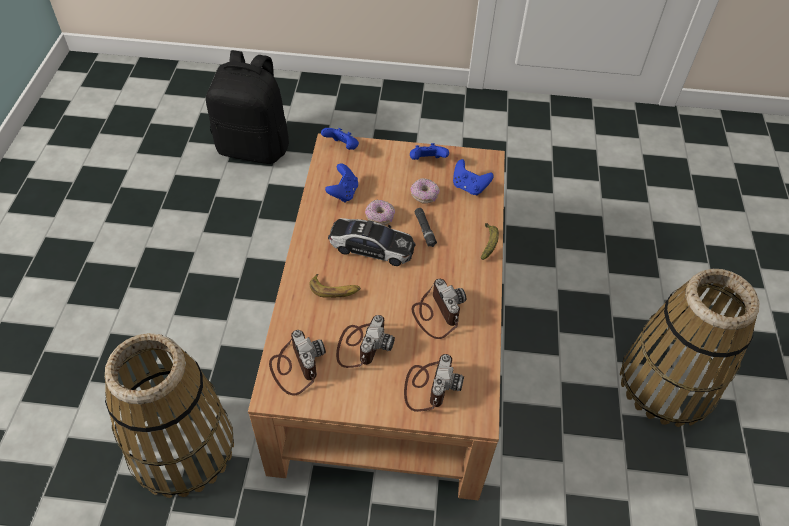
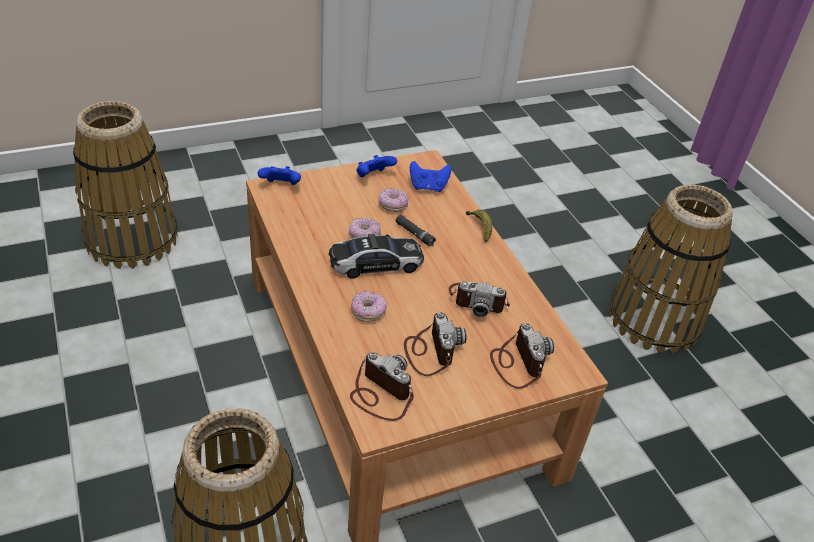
camera: 30 degrees left, 10 degrees down
(254, 147) = (132, 239): black backpack -> basket
(335, 290) = (368, 312): banana -> donut
(343, 193) = (312, 225): blue game controller -> none
(436, 313) = (478, 300): camera -> camera turned 150 degrees clockwise

